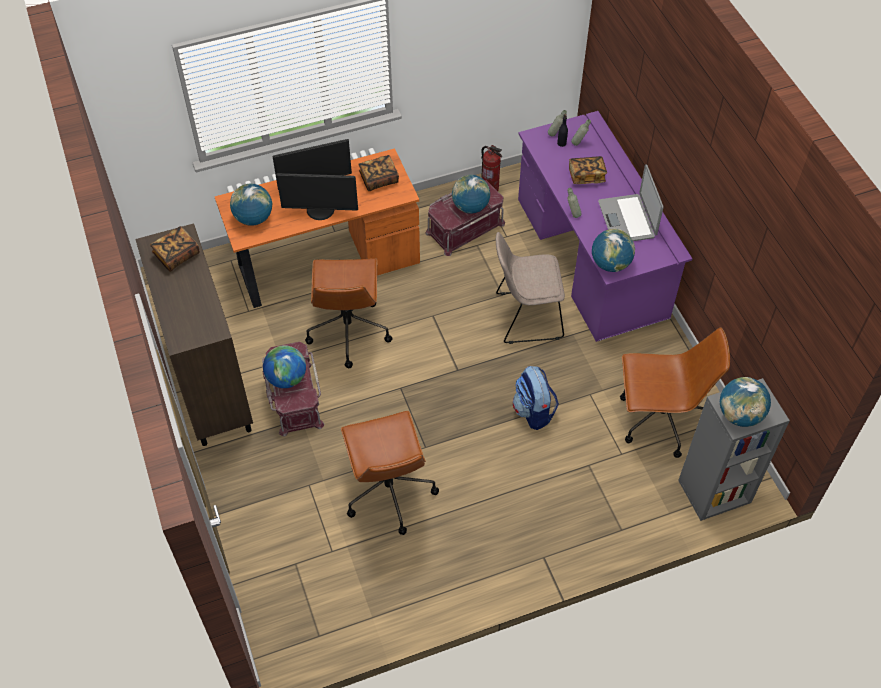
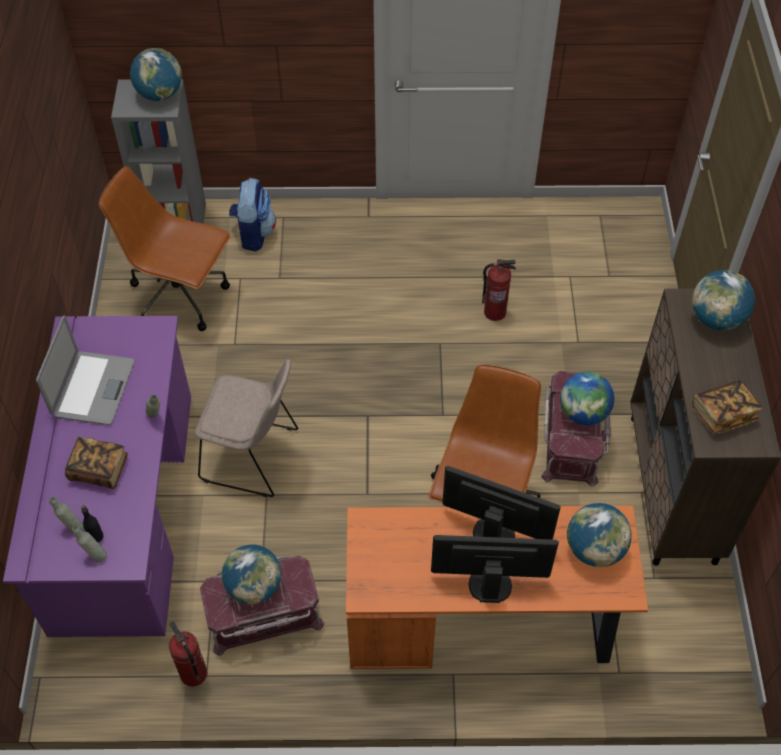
camera: 160 degrees left, 0 degrees up
(379, 179) = (391, 560): book -> none
(389, 491) = (495, 312): brown office chair -> fire extinguisher
(533, 411) = (306, 344): backpack -> backpack (253, 233)
(610, 264) = (155, 337): globe -> globe (716, 319)

